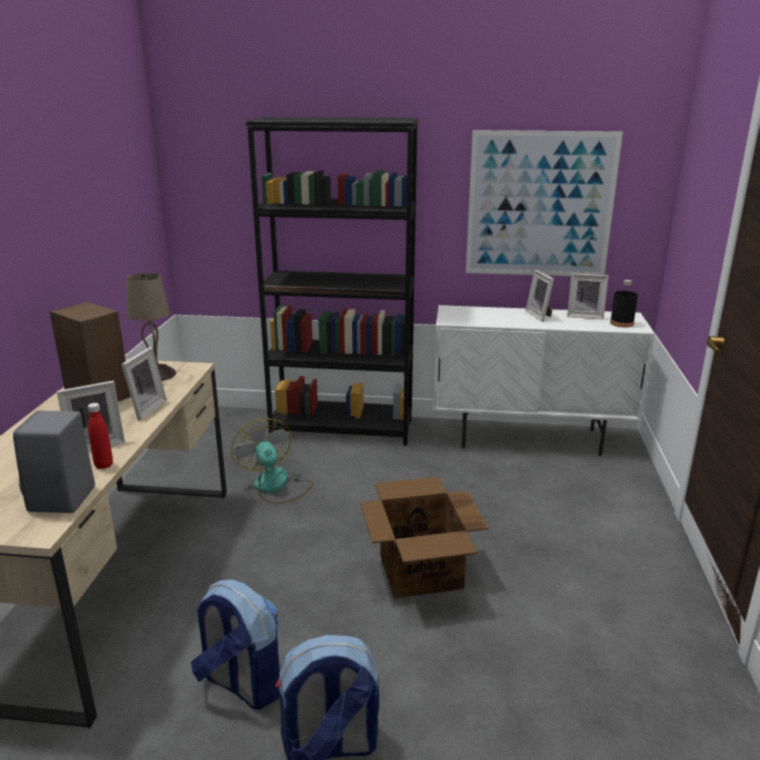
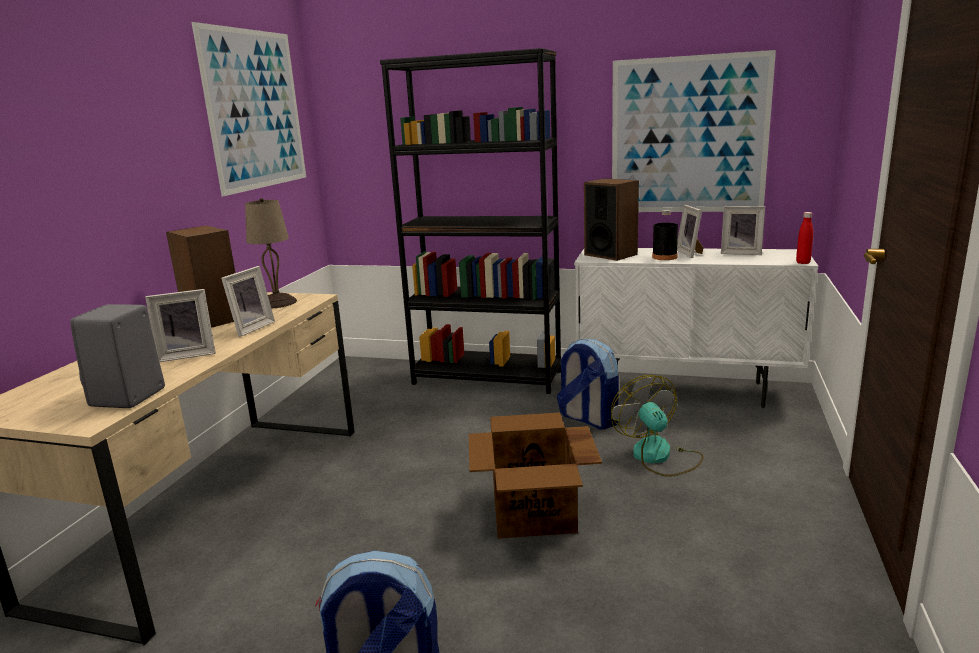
camera: 10 degrees right, 5 degrees down
(104, 465) = (184, 371): red bottle -> red bottle (803, 262)
(112, 166) = (255, 110): none -> picture
(241, 684) = (310, 613): backpack -> backpack (588, 419)
(275, 486) = (404, 428): fan -> fan (658, 457)
(467, 316) = (610, 254): none -> speaker
(621, 323) = (781, 258): black bottle -> black bottle (664, 257)

